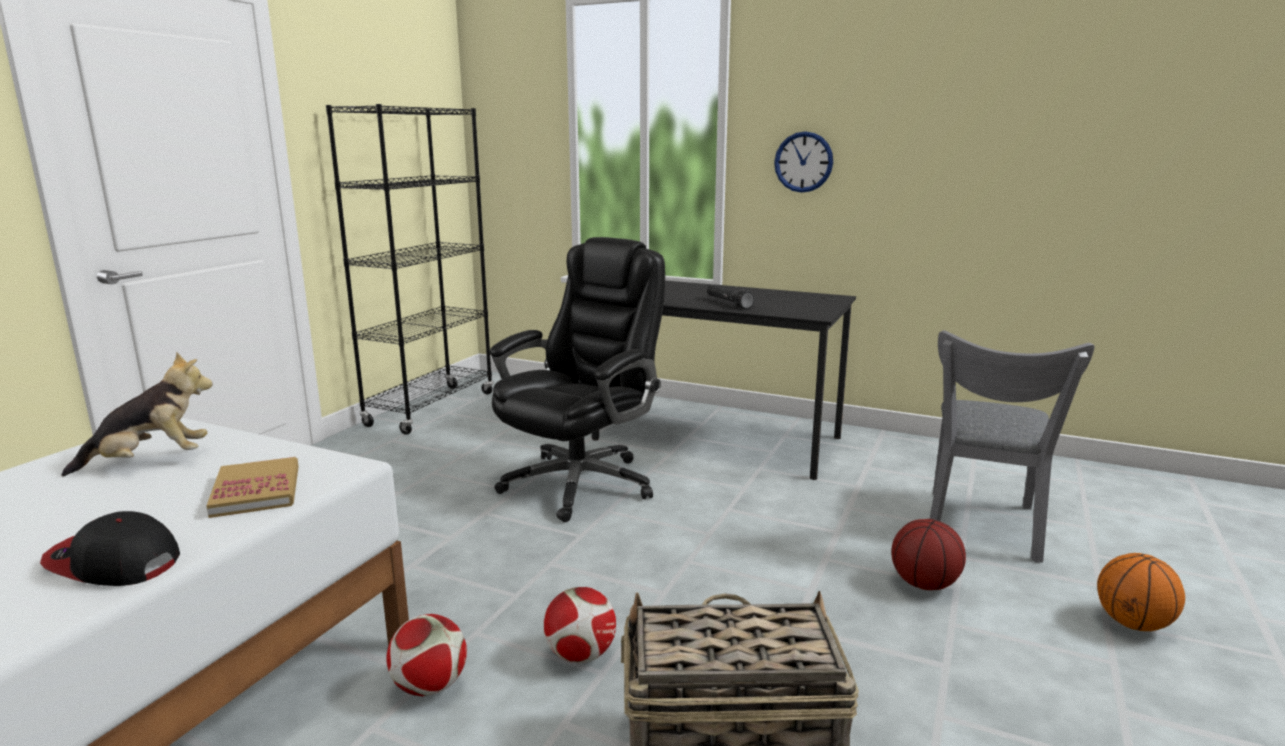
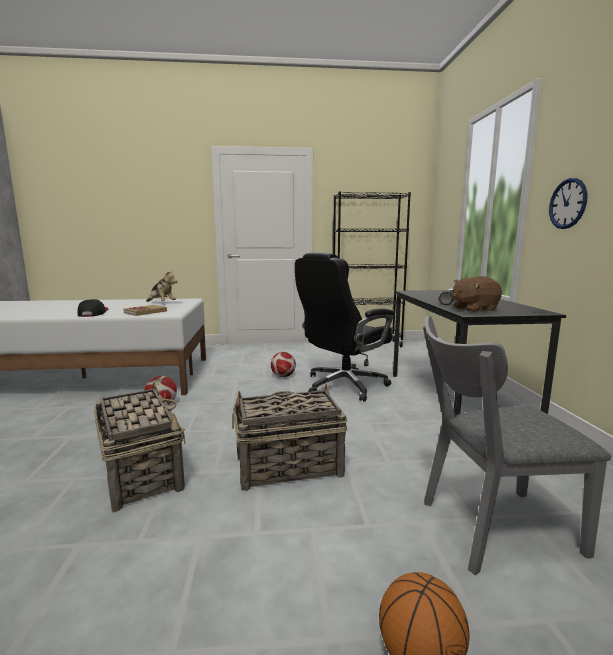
camera: 60 degrees right, 5 degrees down
(580, 655) = (197, 424): football -> football (283, 376)
(581, 483) = (343, 385): black office chair -> black office chair turned 135 degrees clockwise
(791, 308) = (473, 309): none -> brown plush toy
(803, 602) = (287, 466): none -> basket
(923, 584) = (356, 508): basketball -> none

